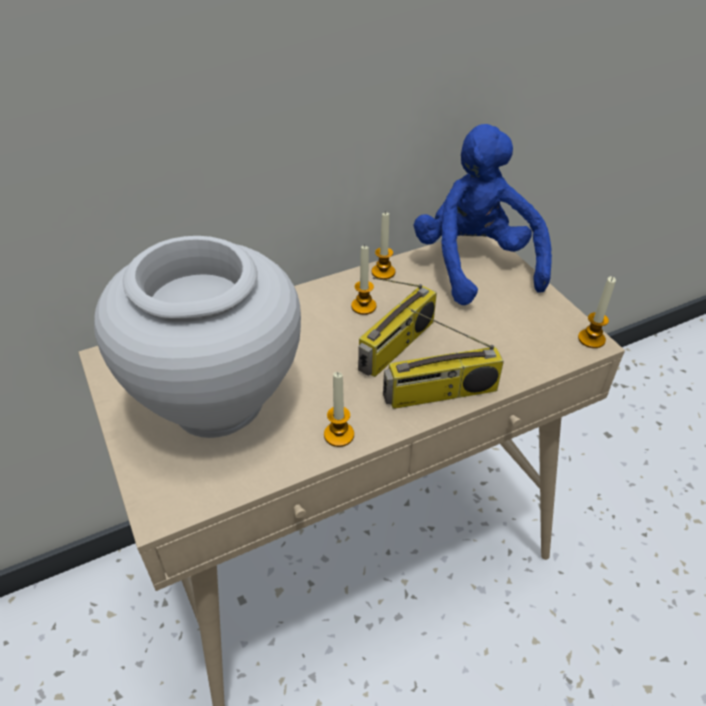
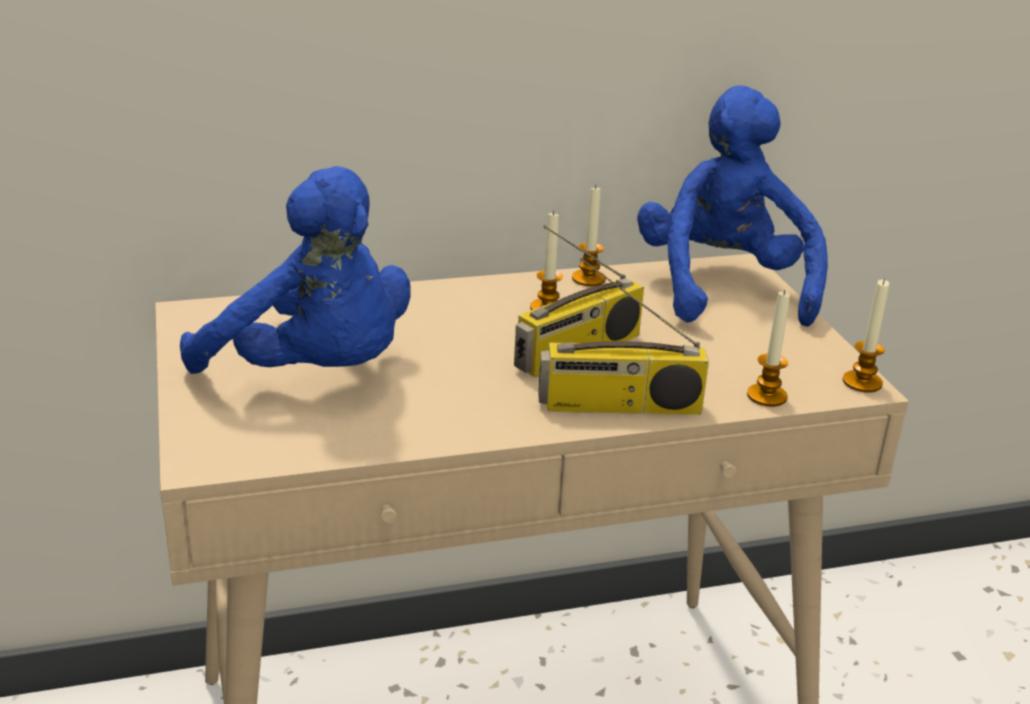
camera: 10 degrees right, 15 degrees down
(218, 403) = (315, 373): white vase -> blue plush toy
(339, 435) = (463, 425): candle -> candle (766, 396)

